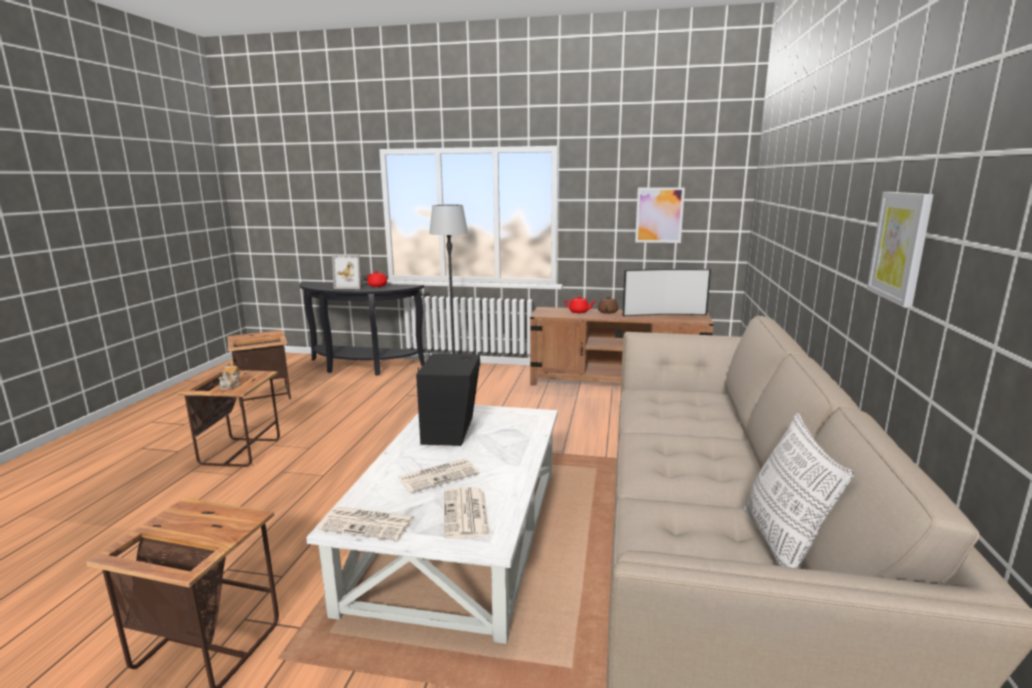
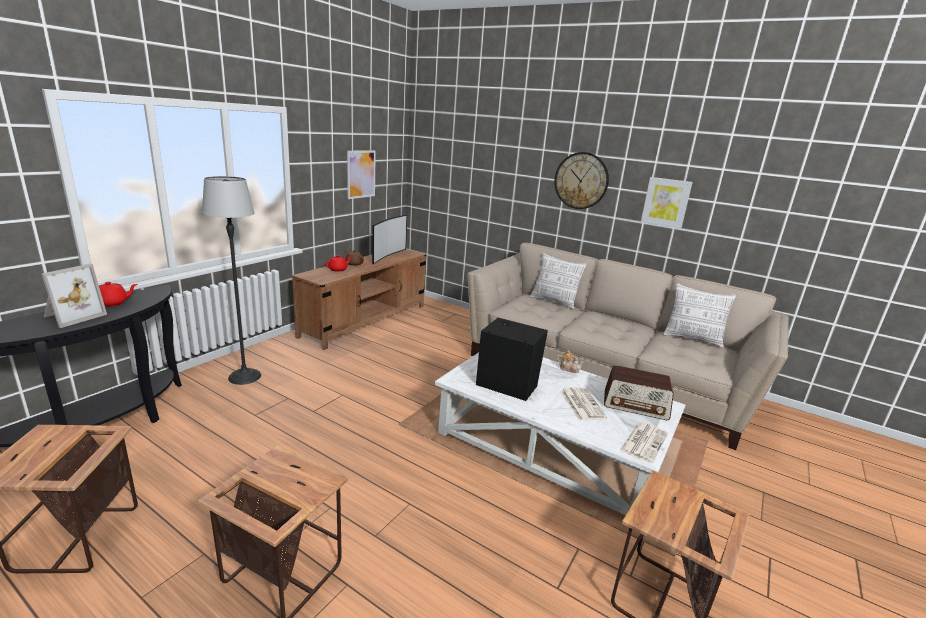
camera: 70 degrees left, 5 degrees up
(231, 386) = (304, 485): teapot -> teapot (568, 369)
(466, 514) = (635, 405): newspaper -> radio
(727, 411) = (554, 302): none -> pillow
(834, 211) = (581, 180): none -> wall clock

